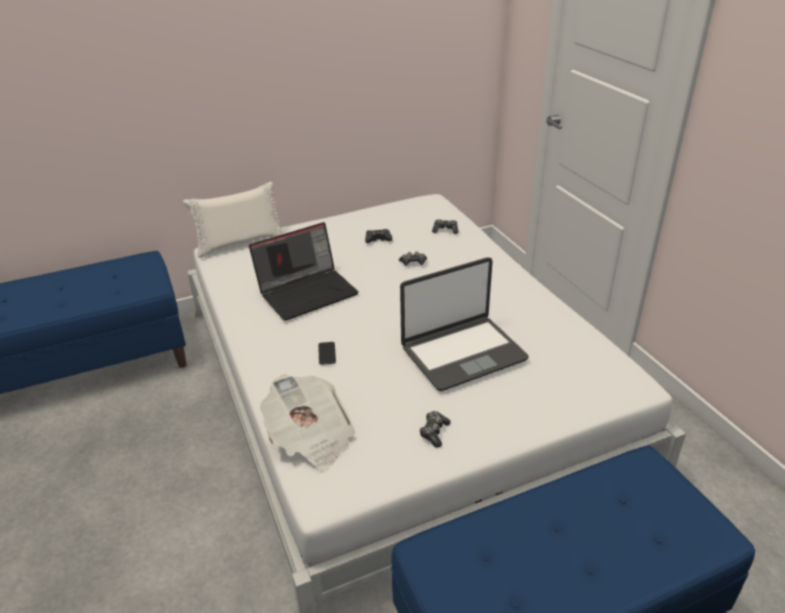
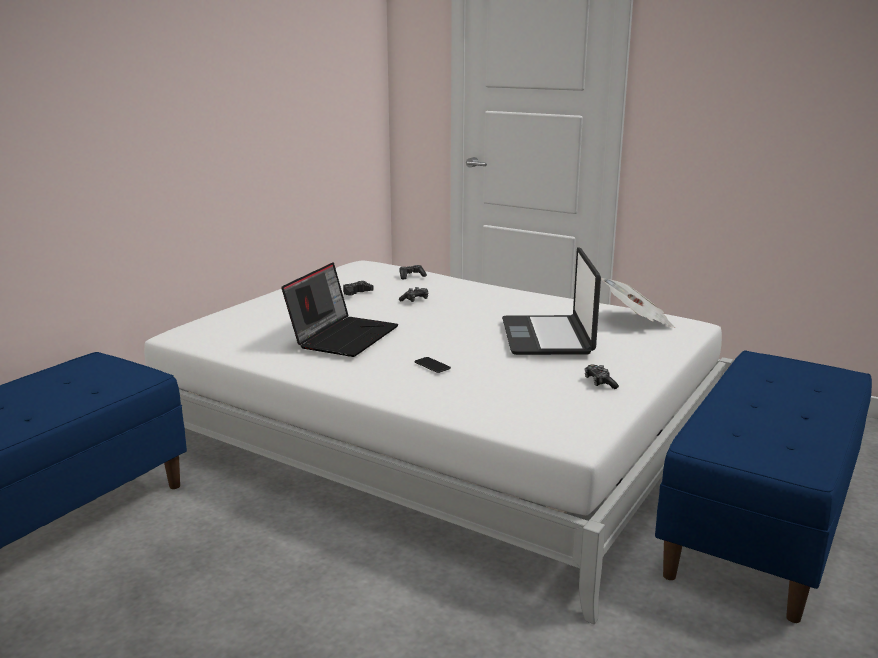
camera: 35 degrees left, 15 degrees down
(239, 243) = (202, 324): white pillow -> none
(310, 438) = (506, 415): newspaper -> newspaper (637, 321)
(462, 353) = (548, 337): laptop -> laptop turned 150 degrees clockwise

